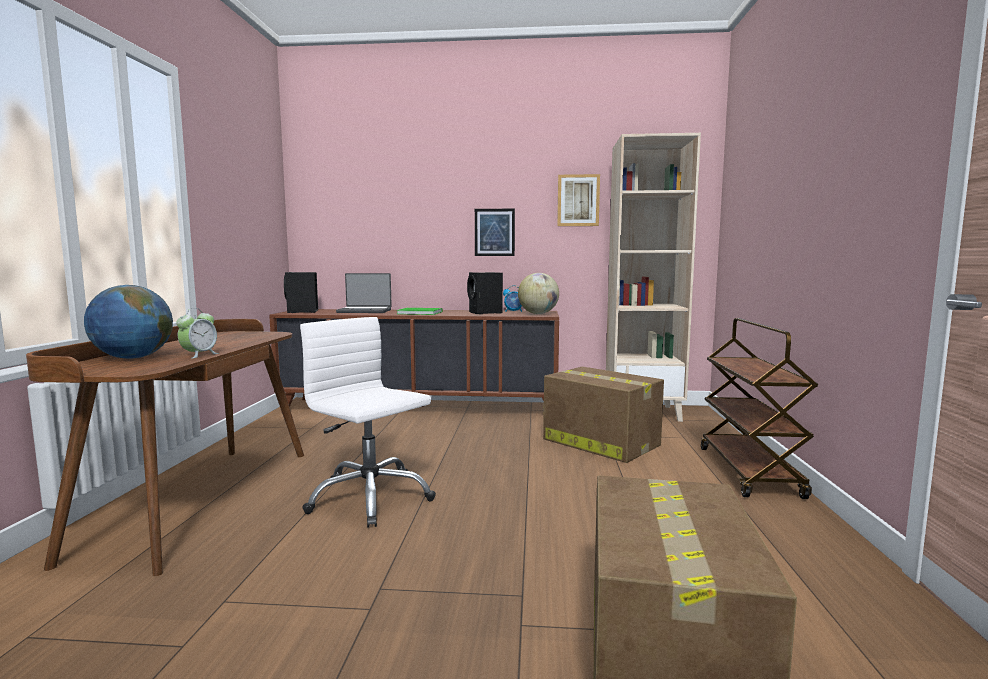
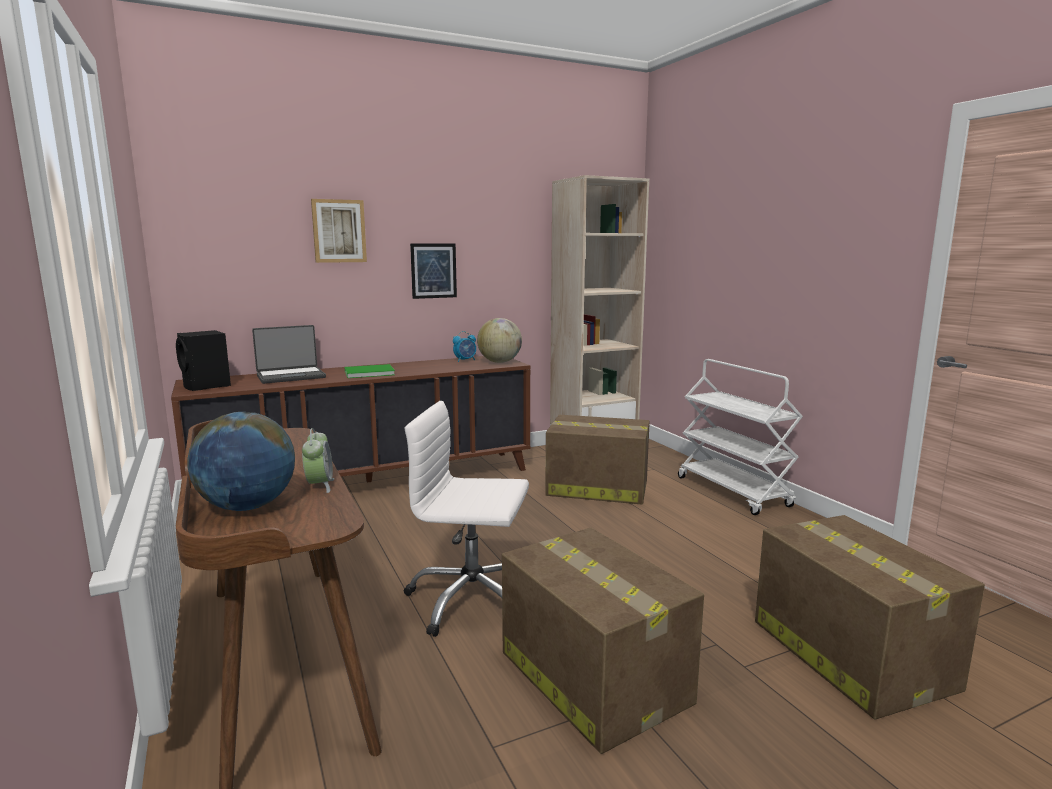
camera: 30 degrees left, 5 degrees up
(371, 579) = (591, 675): none -> cardboard box
(485, 313) = (442, 366): black speaker -> none
(578, 200) = (519, 235): picture -> picture (339, 231)
(749, 472) = (734, 492): brown cart -> white cart

